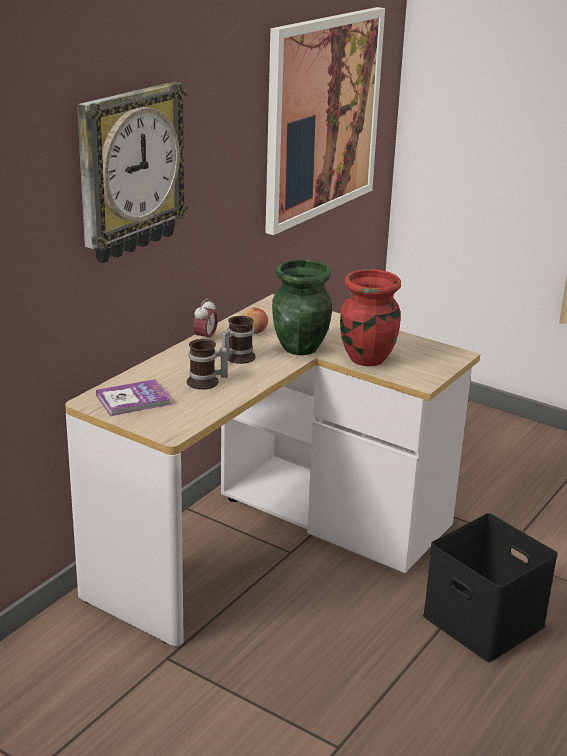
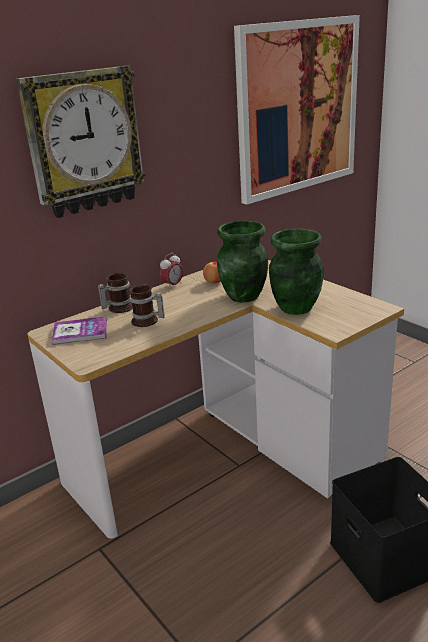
camera: 20 degrees right, 0 degrees up
(237, 357) = (186, 302): mug -> mug (118, 308)
(366, 359) = (295, 308): red vase -> green vase

